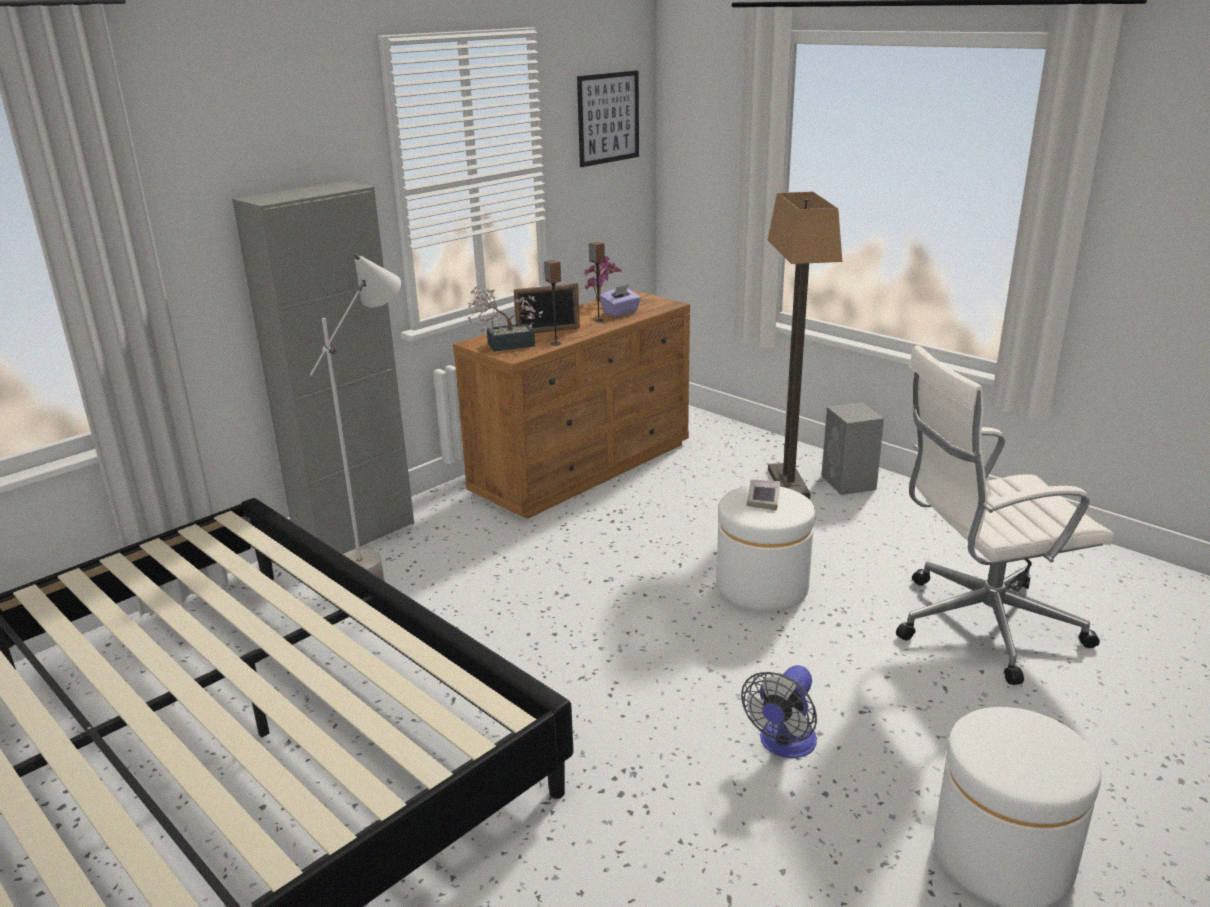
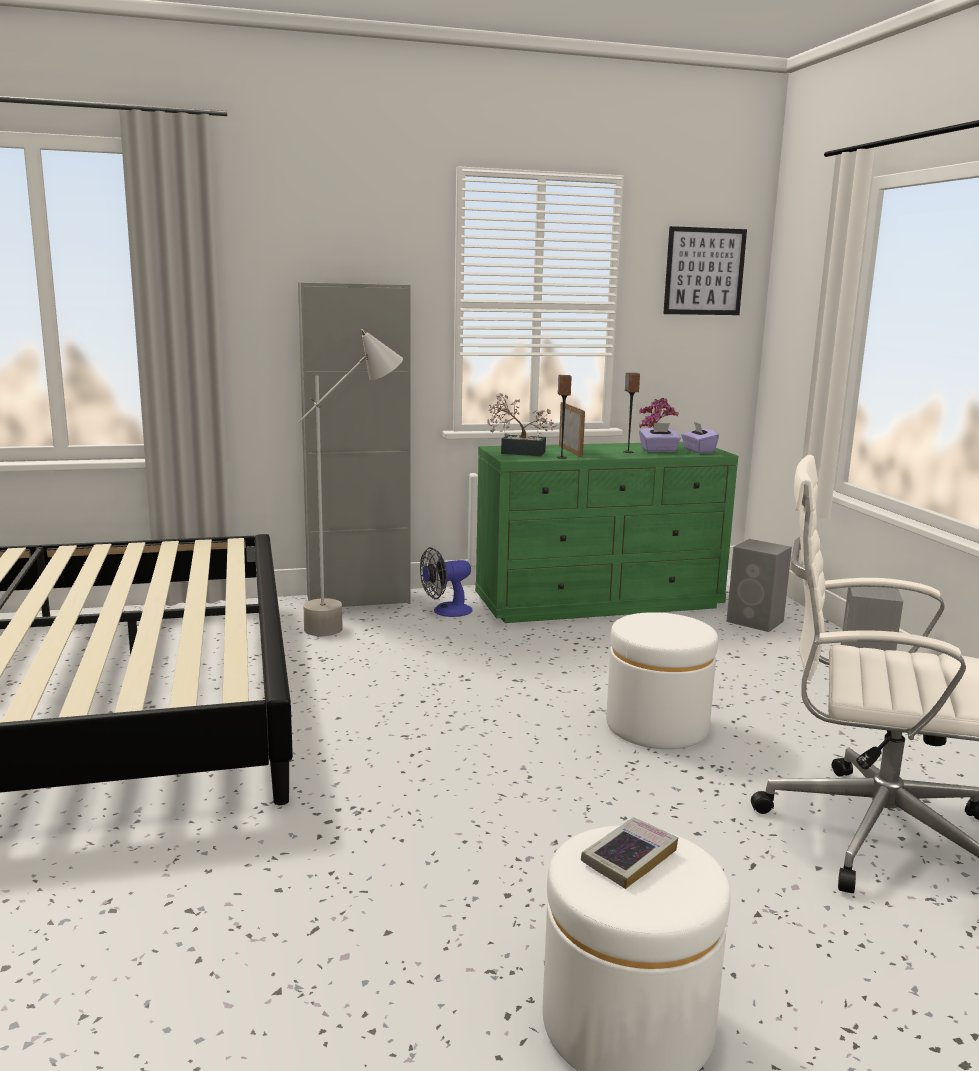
camera: 30 degrees right, 10 degrees down
(548, 331) = (570, 451): picture frame -> picture frame turned 120 degrees counterclockwise
(584, 467) = (600, 602): brown dresser -> green dresser
(651, 305) = (698, 451): none -> purple tissue box
(725, 450) = (756, 622): none -> grey speaker
(763, 498) = (667, 623): book -> book (629, 858)
(784, 745) = (517, 844): fan -> fan (446, 611)
(787, 483) = (791, 660): floor lamp -> none

